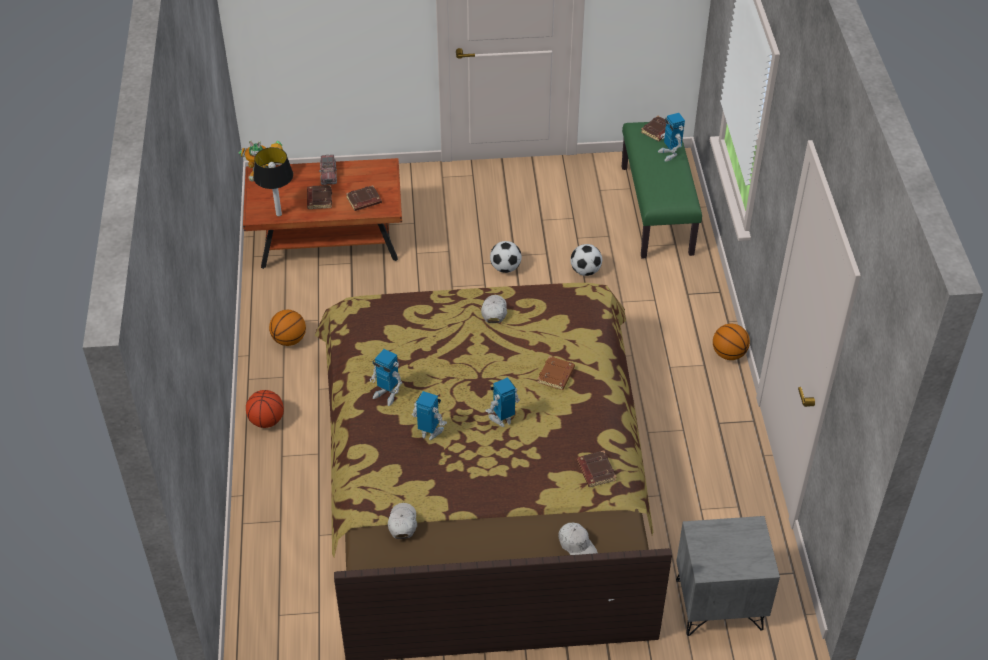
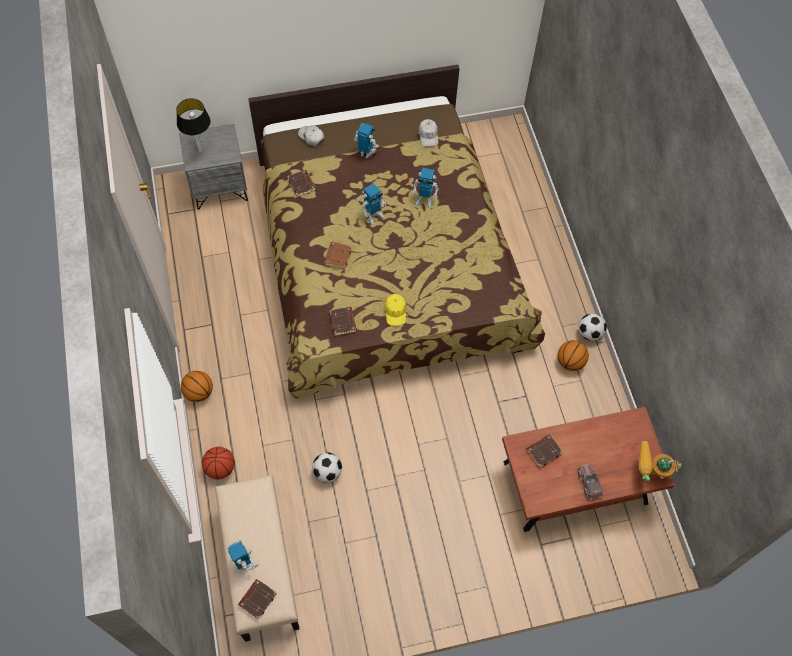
camera: 170 degrees right, 15 degrees up
(266, 421) = (560, 285): basketball -> basketball (220, 468)
(278, 214) = (617, 423): table lamp -> table lamp (201, 149)
(319, 199) = (587, 448): brown book -> brown book (343, 322)
(387, 394) = (463, 227): toy robot -> toy robot (366, 152)
(494, 311) = (395, 312): white cap -> yellow cap
(505, 268) = (402, 466): football -> football (589, 333)
(657, 210) = (260, 565): green bench -> beige bench

